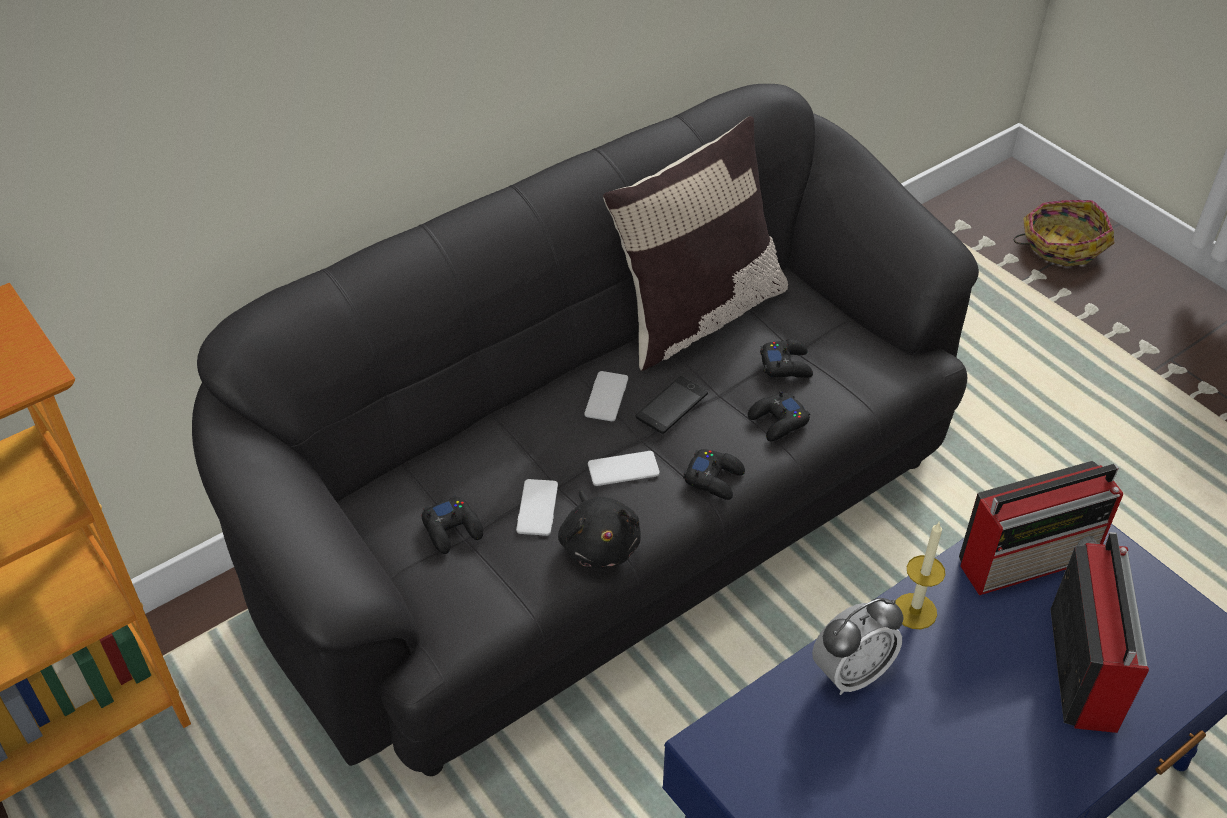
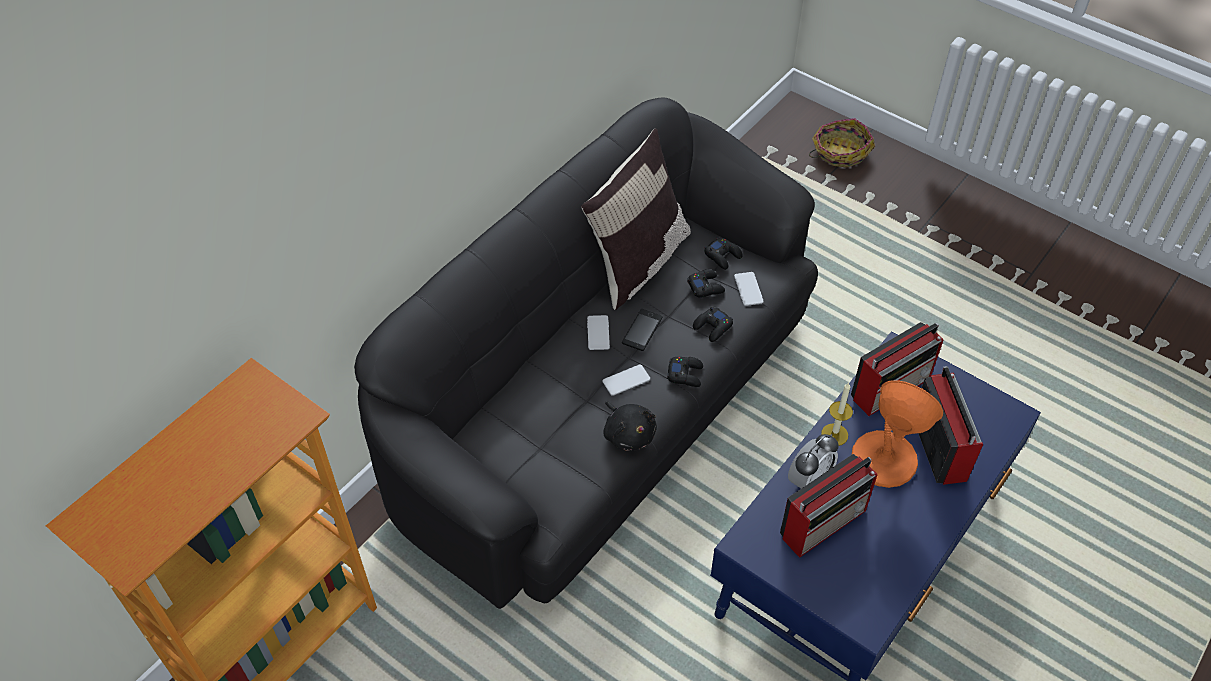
camera: 15 degrees left, 5 degrees up
(452, 529) = (532, 444): black game controller -> black game controller (723, 256)
(537, 508) = (581, 418): phone -> phone (748, 289)
(857, 743) = (824, 522): none -> radio
(984, 666) = (883, 459): none -> orange table lamp

